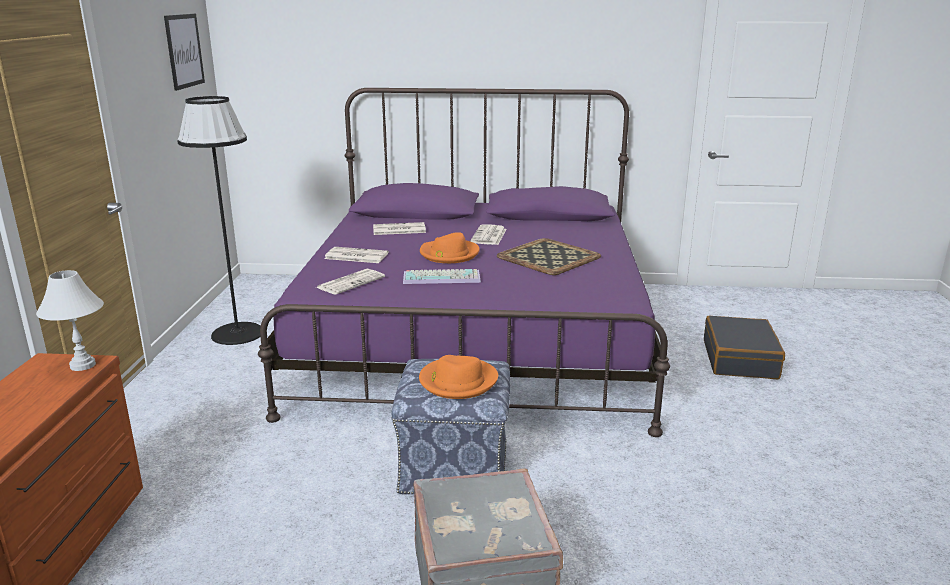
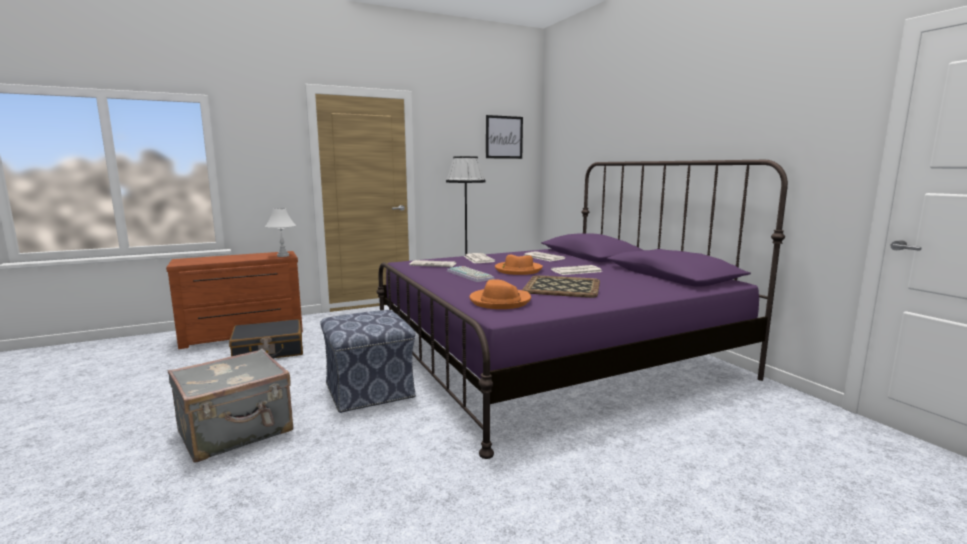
camera: 60 degrees right, 10 degrees down
(457, 381) = (361, 321): orange hat -> orange hat (500, 301)
(740, 359) = (721, 480): black suitcase -> black suitcase (268, 351)

